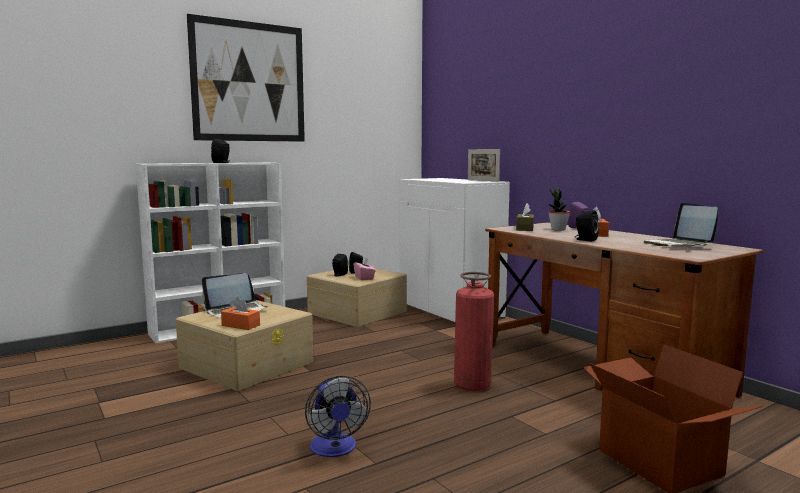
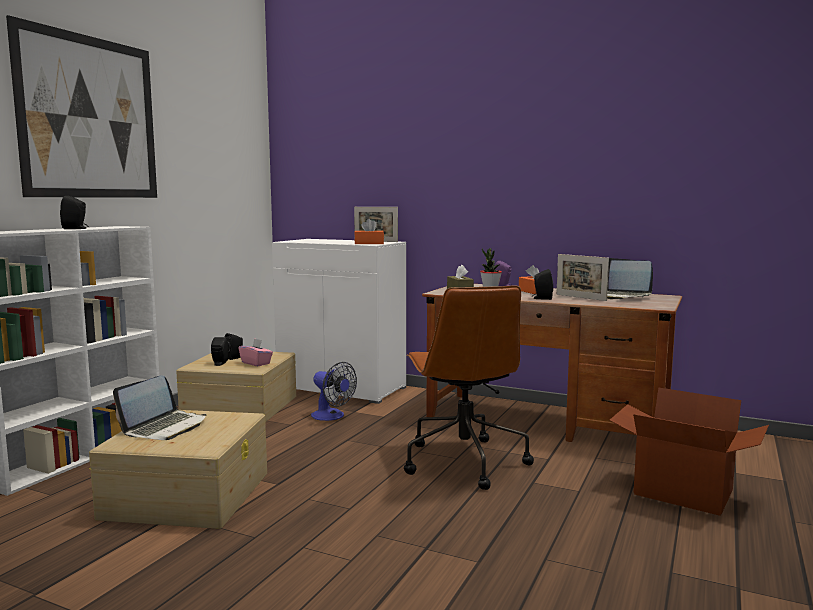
camera: 30 degrees left, 0 degrees up
(240, 325) = (204, 443): orange tissue box -> orange tissue box (369, 243)
(335, 449) = (422, 560): fan -> fan (332, 416)
(472, 385) = (463, 461): fire extinguisher -> brown office chair
(630, 242) = (580, 297): none -> picture frame

